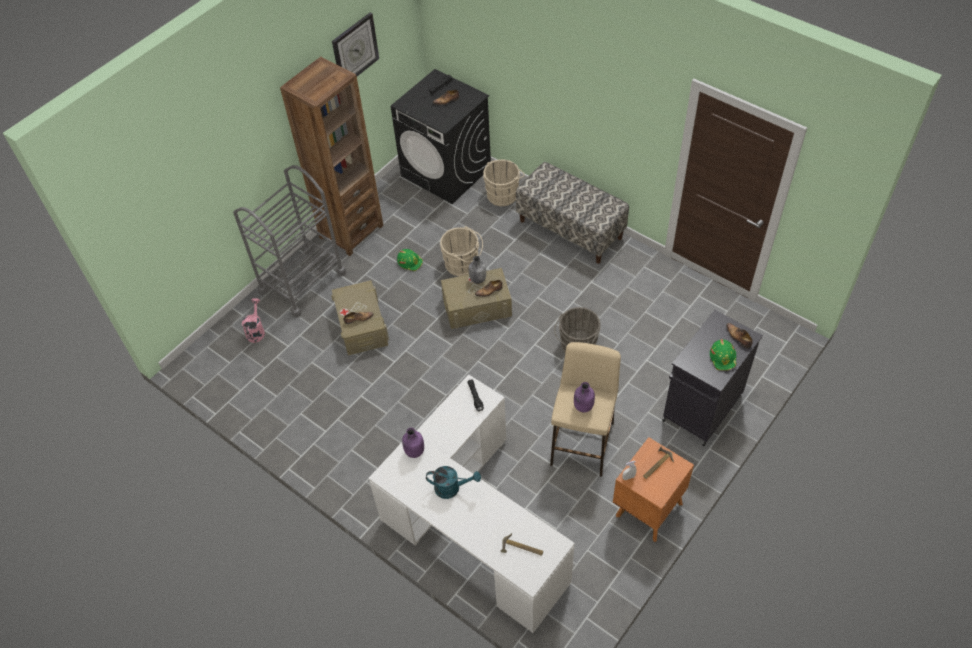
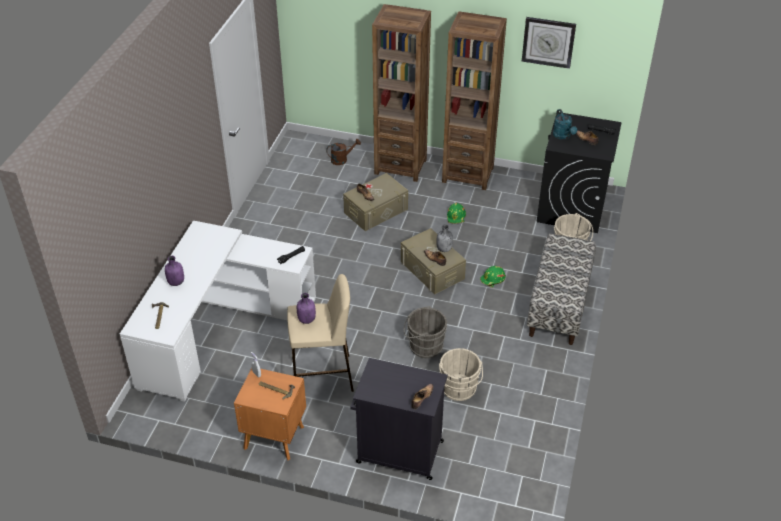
camera: 65 degrees right, 10 degrees down
(256, 331) = (342, 159): pink watering can -> brown watering can
(302, 282) = (400, 166): grey cart -> brown bookcase
(414, 451) = (224, 236): purple bottle -> purple bottle (176, 282)
(452, 488) = (199, 265): turquoise watering can -> turquoise watering can (563, 136)
(463, 265) = (472, 248): beige bucket -> beige bucket (459, 390)
(723, 358) = (391, 392): green hard hat -> green hard hat (493, 280)

